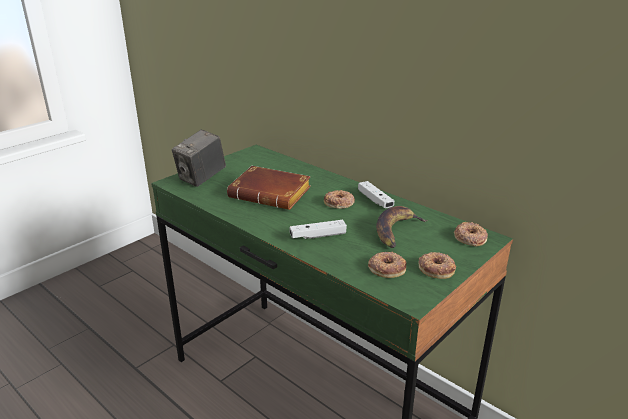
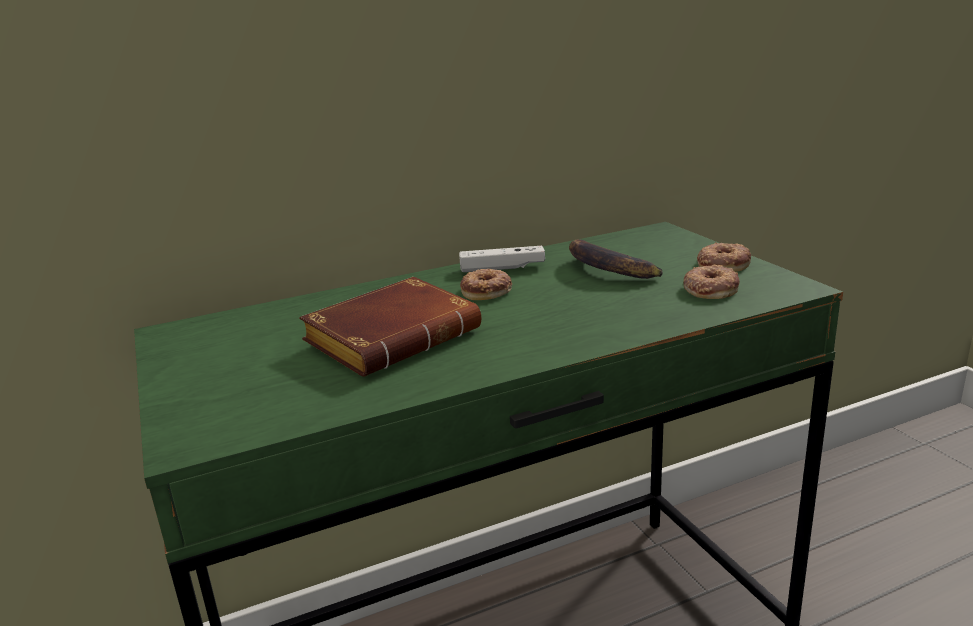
camera: 65 degrees left, 5 degrees down
(201, 178) = (223, 402): camera -> none
(318, 236) = (586, 319): white game controller -> none
(470, 238) = (653, 237): donut -> none

